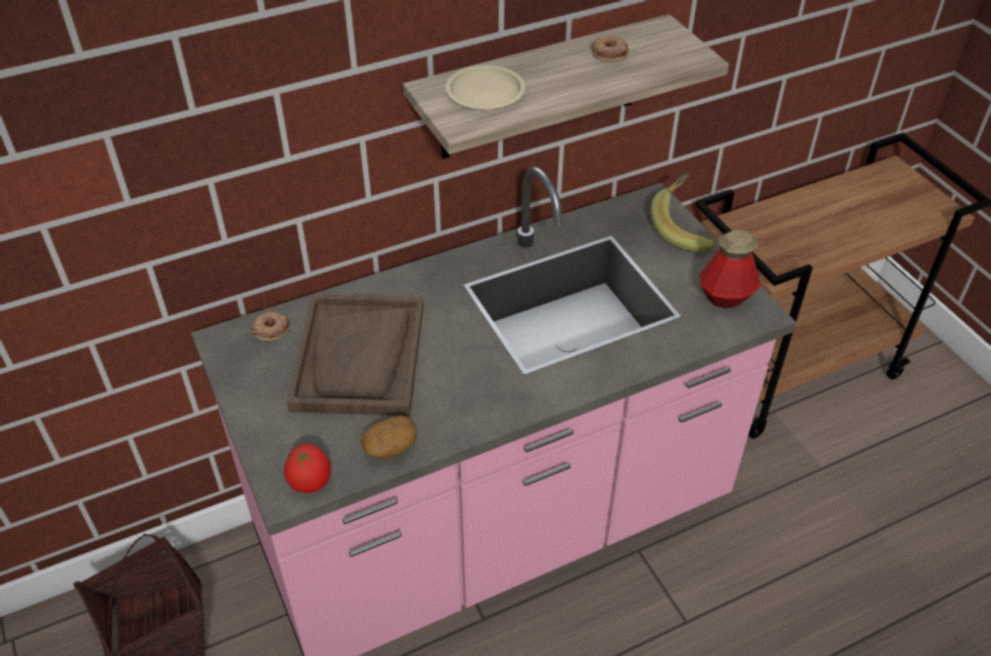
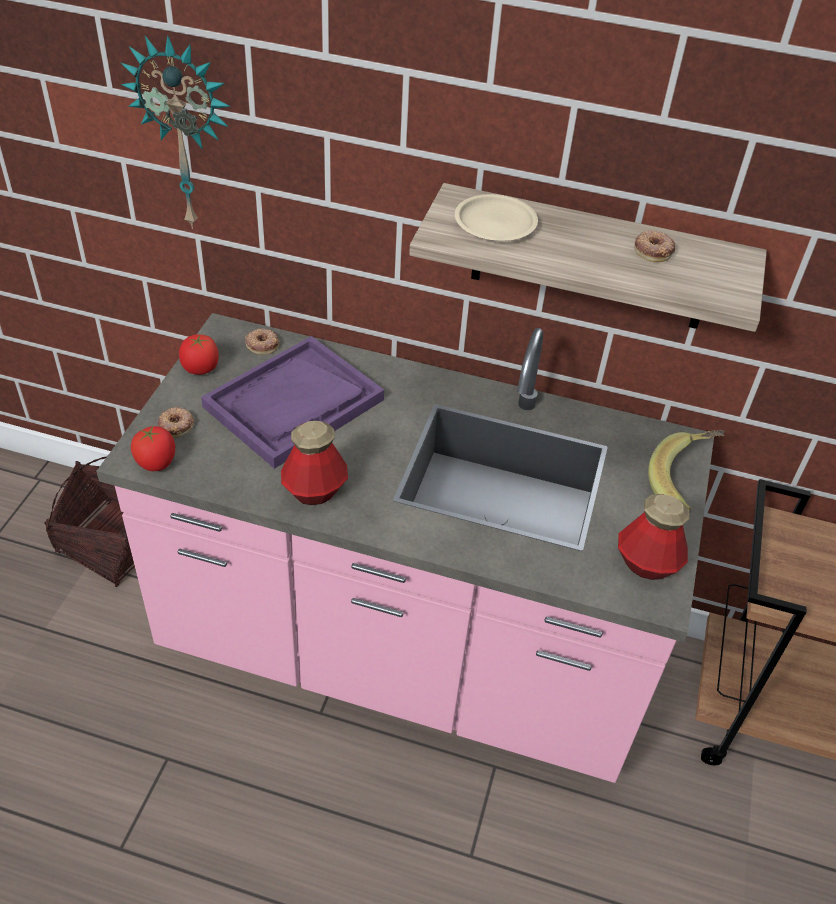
camera: 40 degrees right, 0 degrees up
(121, 162) = (184, 134): none -> wall clock
(244, 383) = (200, 368): none -> tomato
(286, 441) = (176, 425): none -> donut
(359, 357) = (294, 404): brown tray -> purple tray
(390, 447) = (233, 480): potato -> none
(462, 409) = (315, 491): none -> bottle

